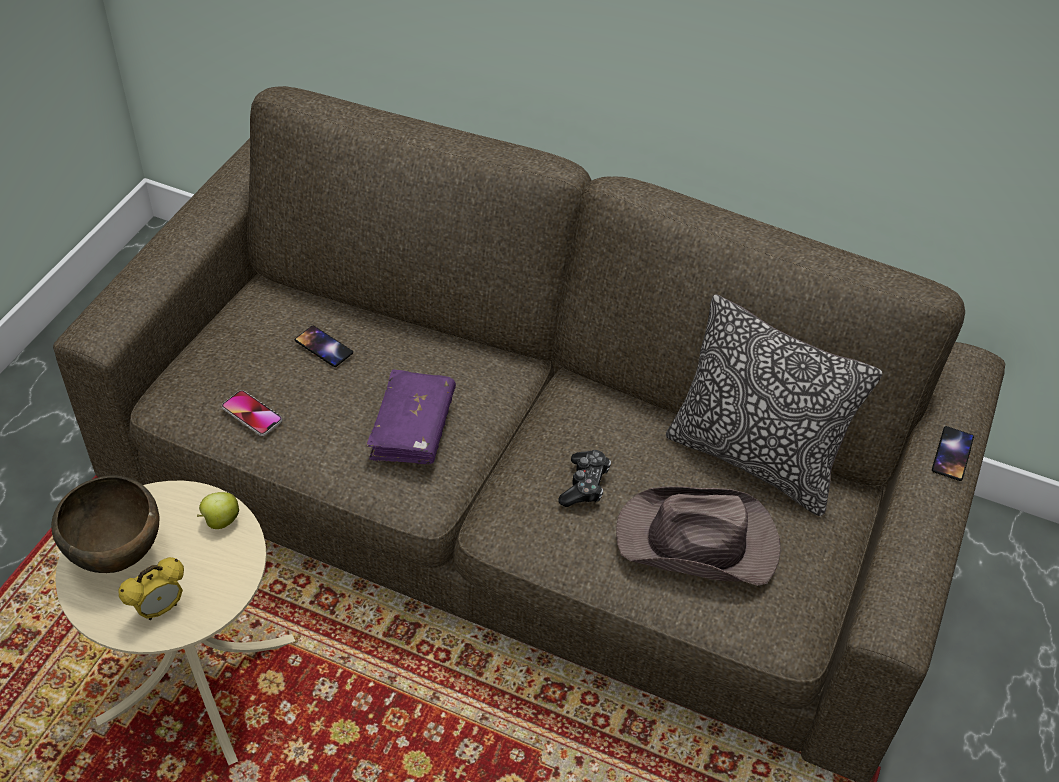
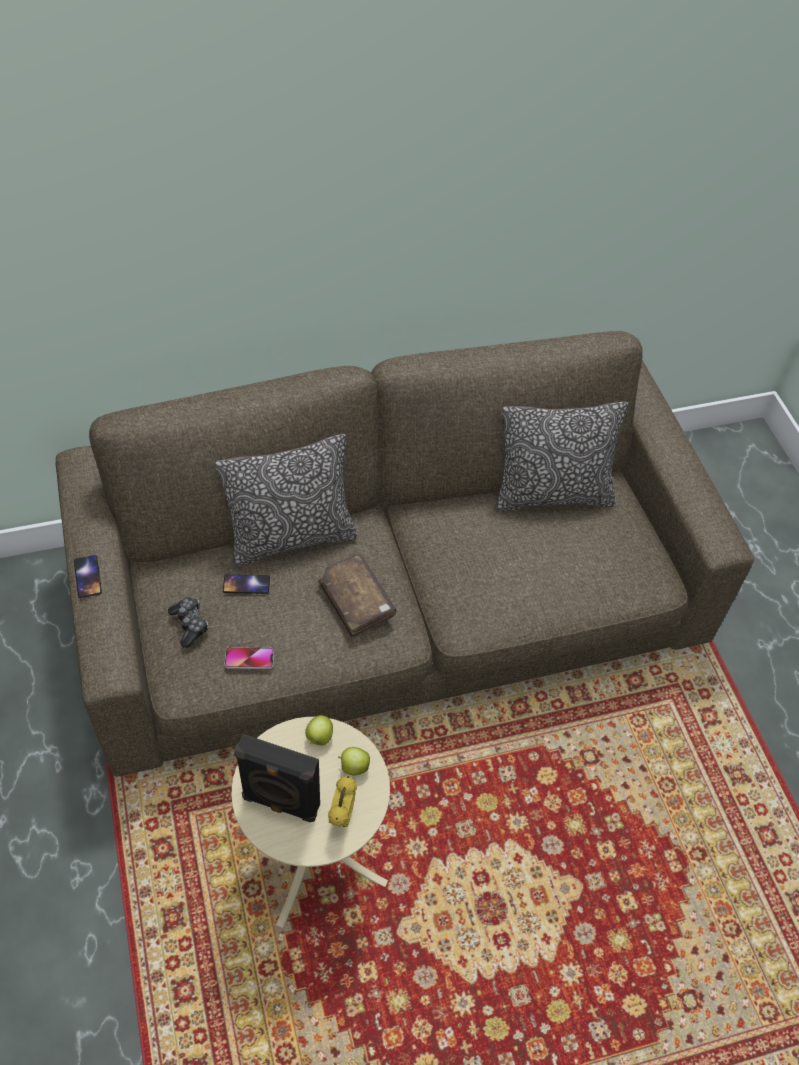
camera: 40 degrees left, 5 degrees up
(118, 555) = (280, 803): brown bowl -> black speaker
(221, 571) = (353, 767): none -> apple
(412, 427) = (356, 600): purple book -> brown book
(418, 335) = (291, 538): none -> pillow
(585, 485) = (486, 570): game controller -> game controller (190, 624)
(699, 542) = (575, 563): brown hat -> none
(952, 454) = (667, 428): phone -> phone (88, 576)

